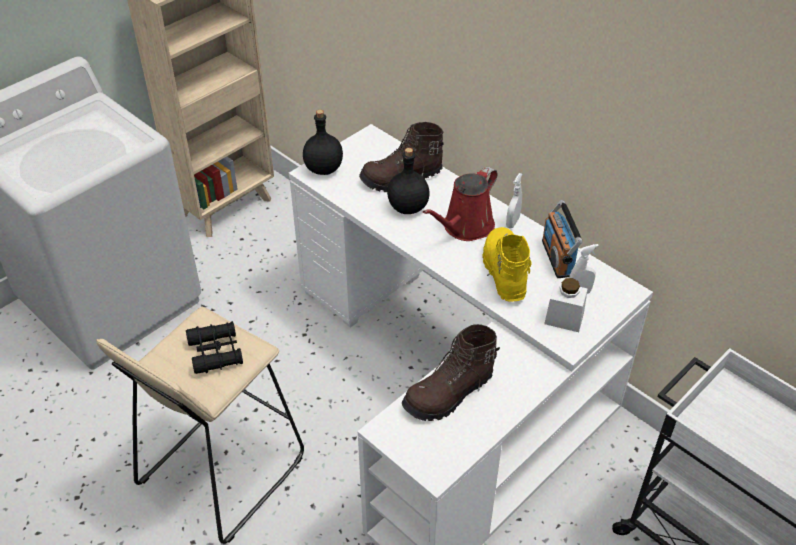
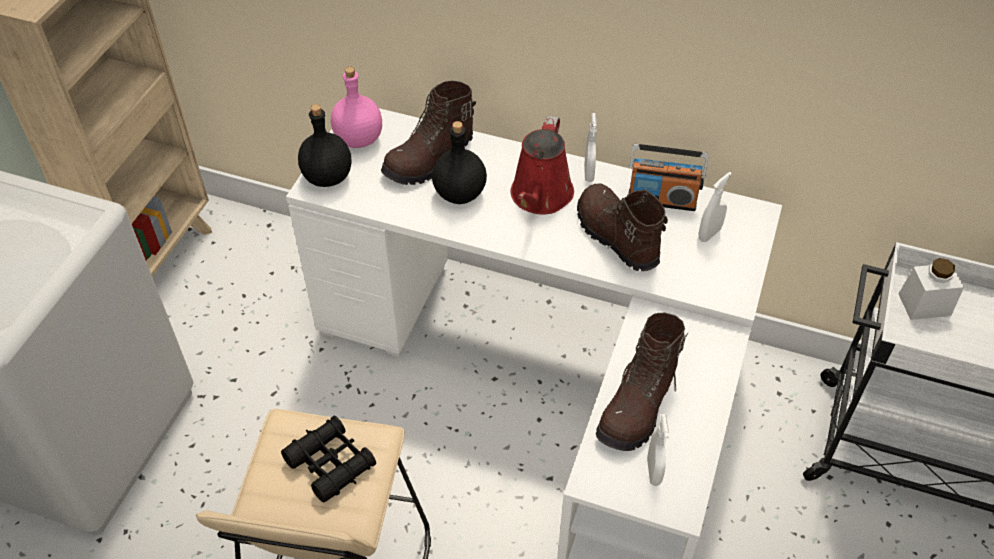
camera: 25 degrees left, 5 degrees up
(360, 151) = (359, 140): none -> pink bottle
(431, 441) = (653, 471): none -> white spray bottle
(503, 272) = (615, 237): yellow boot -> brown boot
(557, 258) = (662, 200): radio -> radio turned 45 degrees counterclockwise
(564, 318) = (712, 269): white jar -> white jar (924, 304)

